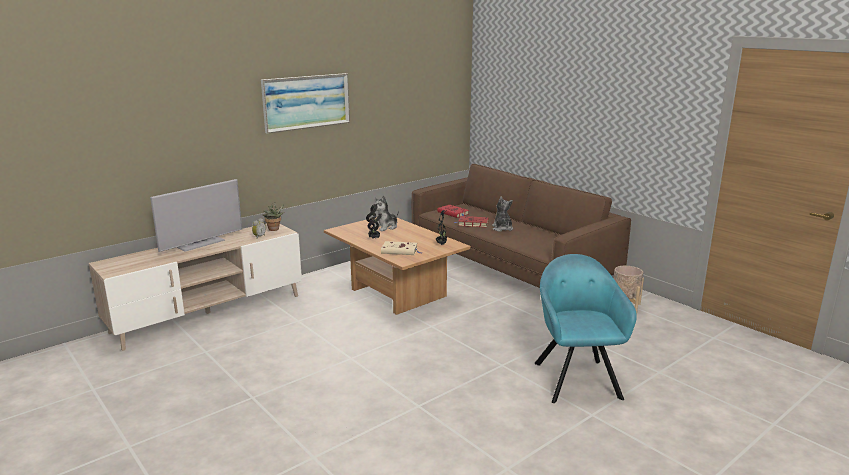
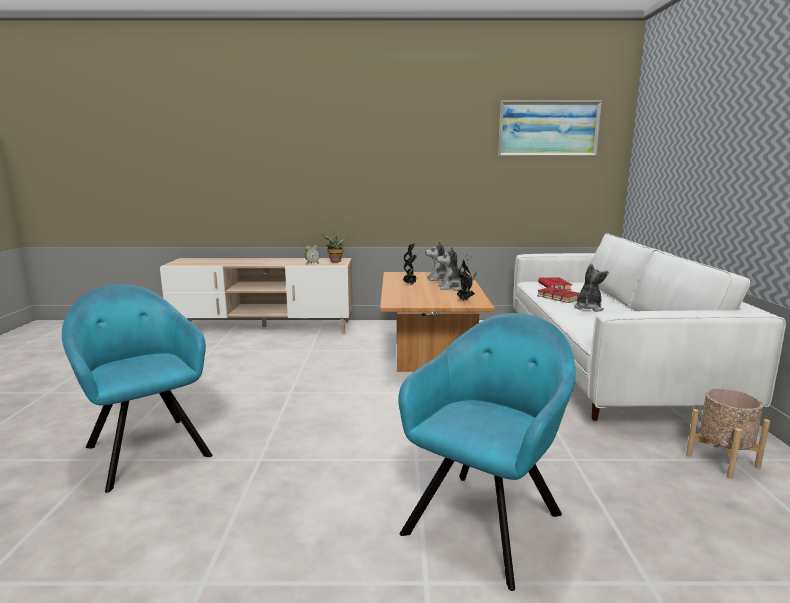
camera: 40 degrees right, 5 degrees down
(201, 244) = (265, 260): television -> none
(306, 102) = (395, 139): picture -> picture (548, 129)
(329, 436) = (146, 448): none -> turquoise armchair
(400, 251) = (410, 296): beige book -> none
(412, 234) = (454, 288): none -> plush toy
(510, 266) = (605, 366): brown sofa -> white sofa

